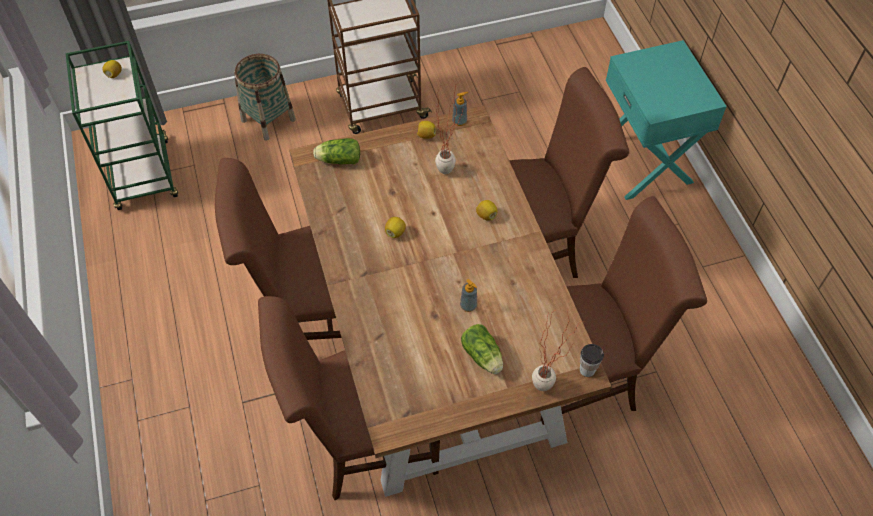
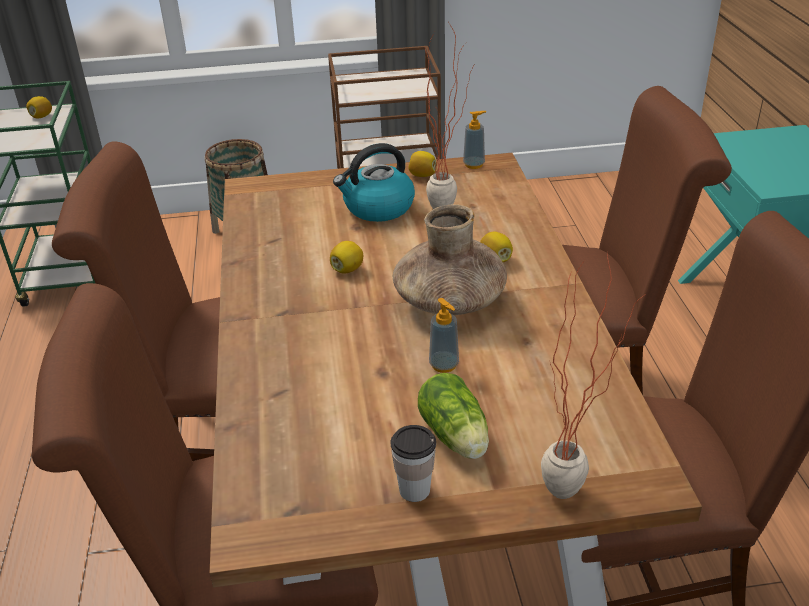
camera: 10 degrees right, 20 degrees down
(337, 160) = (288, 191): lettuce -> none
(402, 172) = (378, 208): none -> kettle
(463, 255) = (449, 301): none -> brown vase
(587, 370) = (653, 475): cup -> cup (414, 490)

